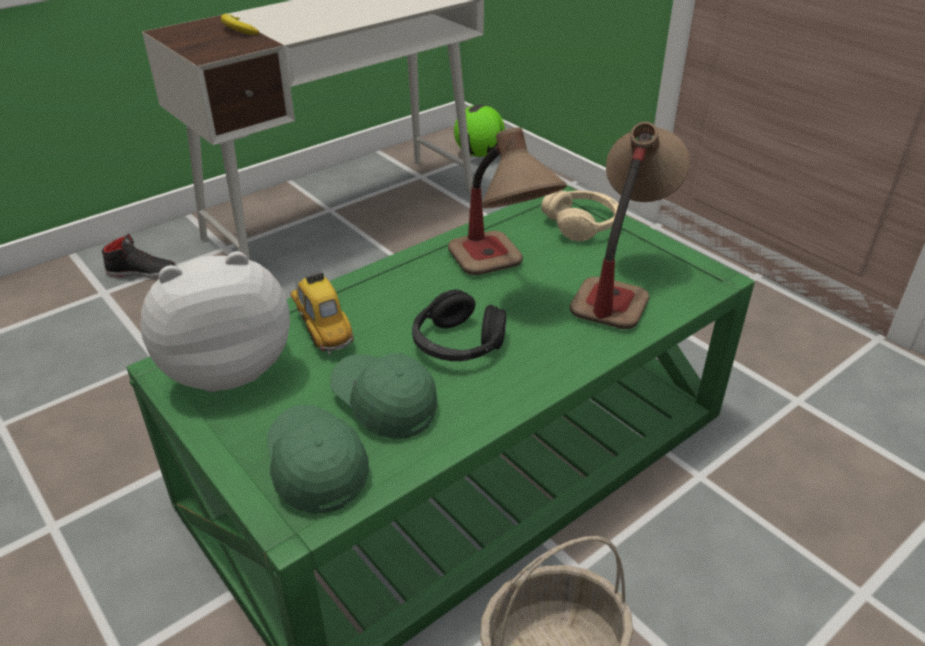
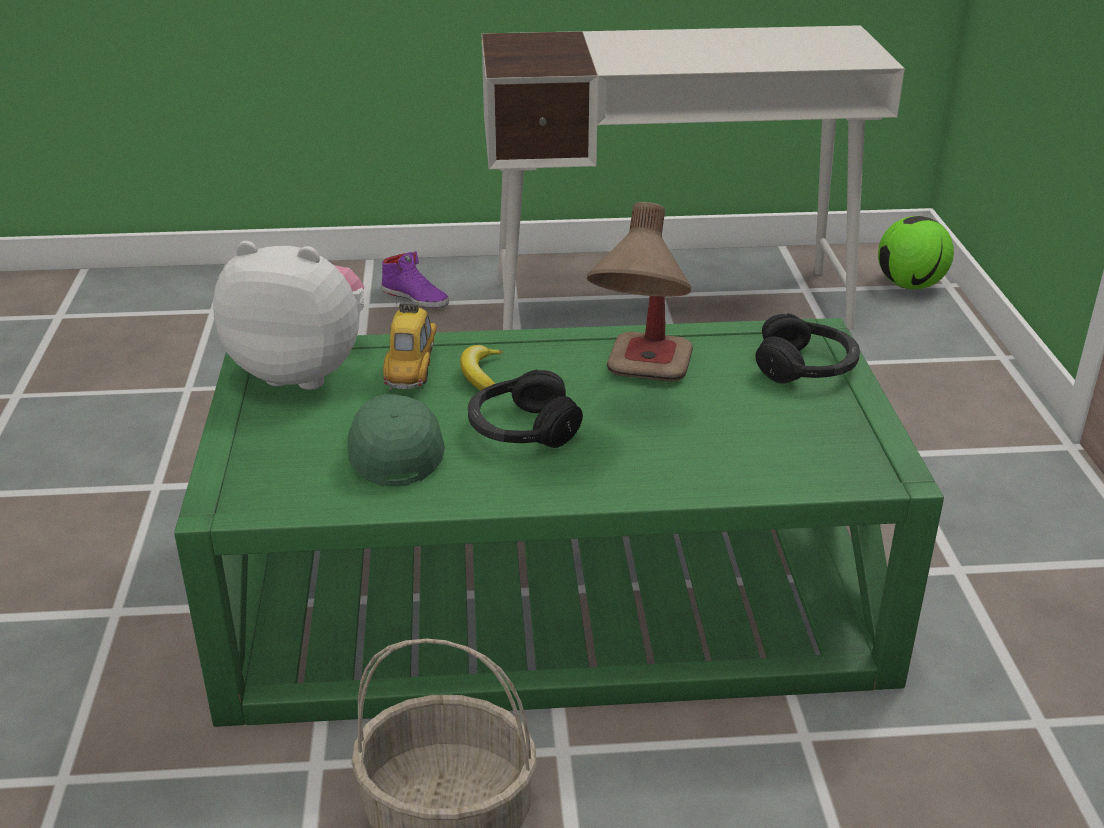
camera: 35 degrees right, 5 degrees down
(142, 271) = (416, 297): black shoe -> purple shoe
(238, 30) = (572, 50): banana -> banana (482, 375)
(316, 467) = (281, 474): green cap -> none
(582, 224) = (806, 367): beige headphones -> black headphones
(619, 284) = (764, 439): table lamp -> none

